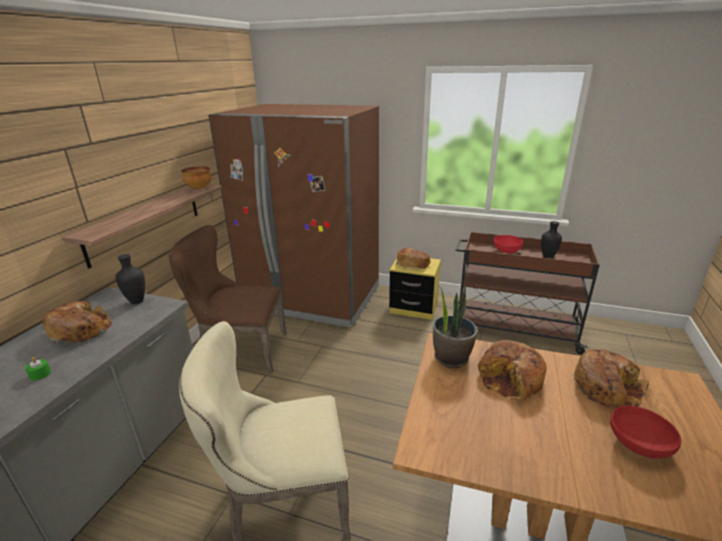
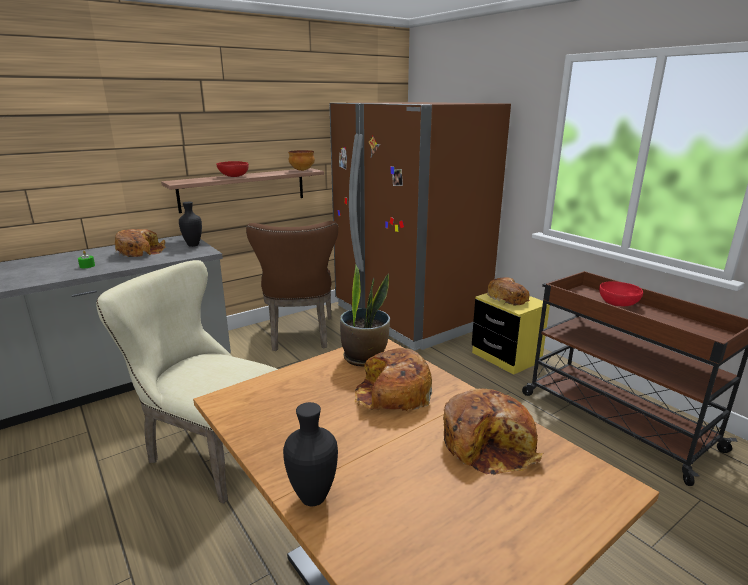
camera: 35 degrees right, 5 degrees down
(240, 351) = (300, 336): brown chair -> brown chair turned 135 degrees counterclockwise
(548, 257) = (670, 324): black vase -> black vase (312, 499)
(637, 444) = (426, 498): red bowl -> red bowl (233, 176)

